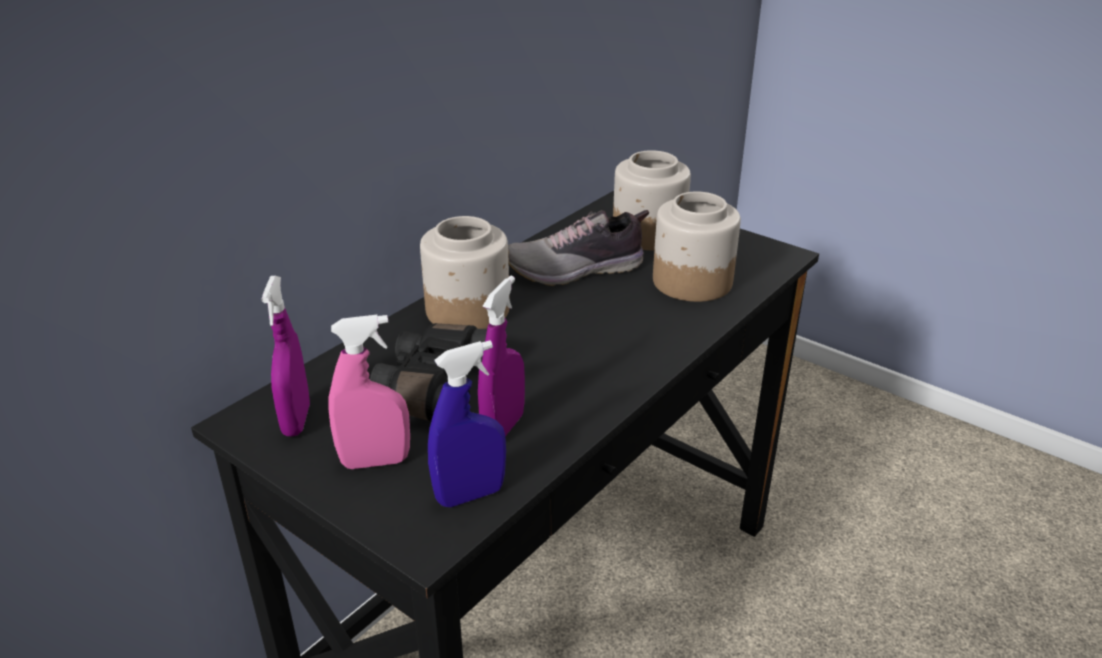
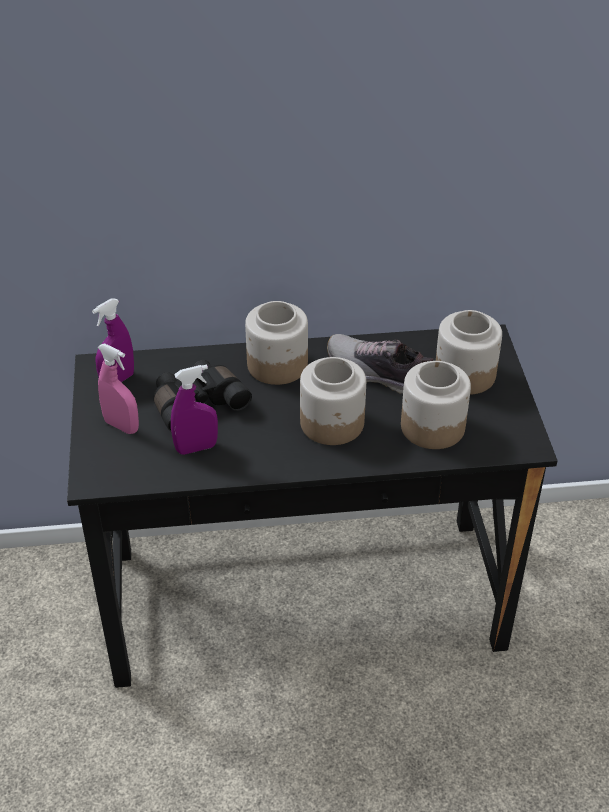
camera: 45 degrees right, 10 degrees up
(470, 495) = (136, 471): blue spray bottle -> none
(604, 326) = (332, 423): none -> jar

